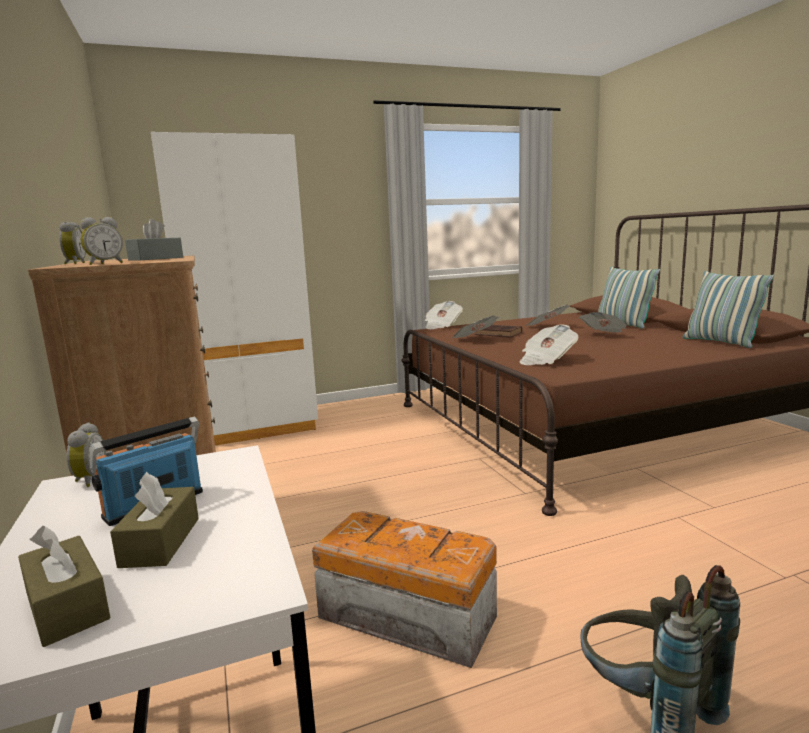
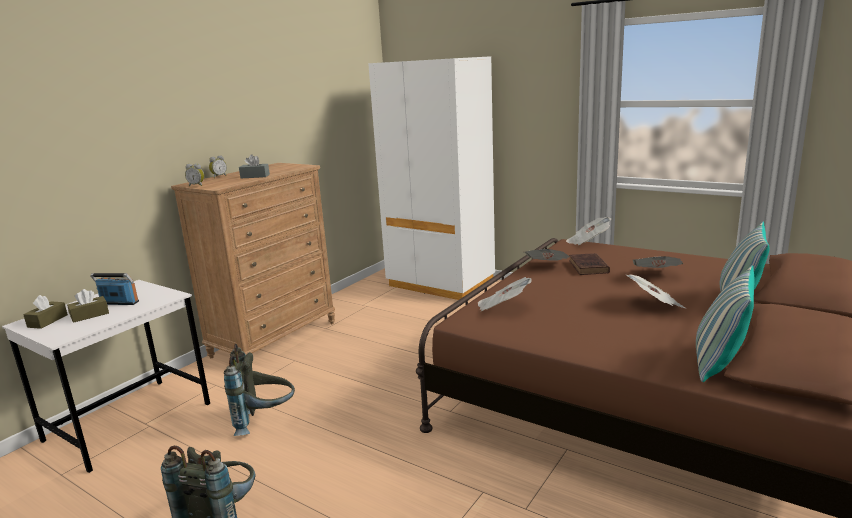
camera: 55 degrees right, 5 degrees up
(88, 480) = (140, 285): alarm clock -> none
(406, 614) = (265, 421): storage box -> grey backpack

